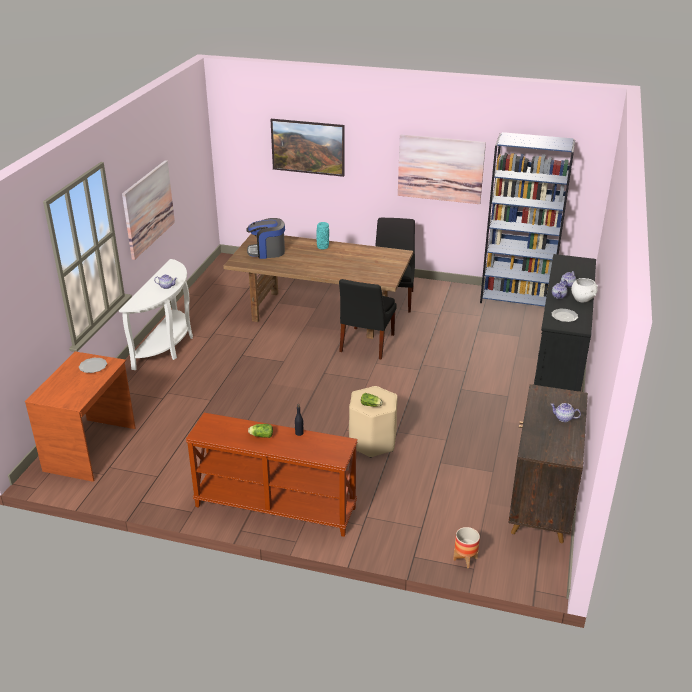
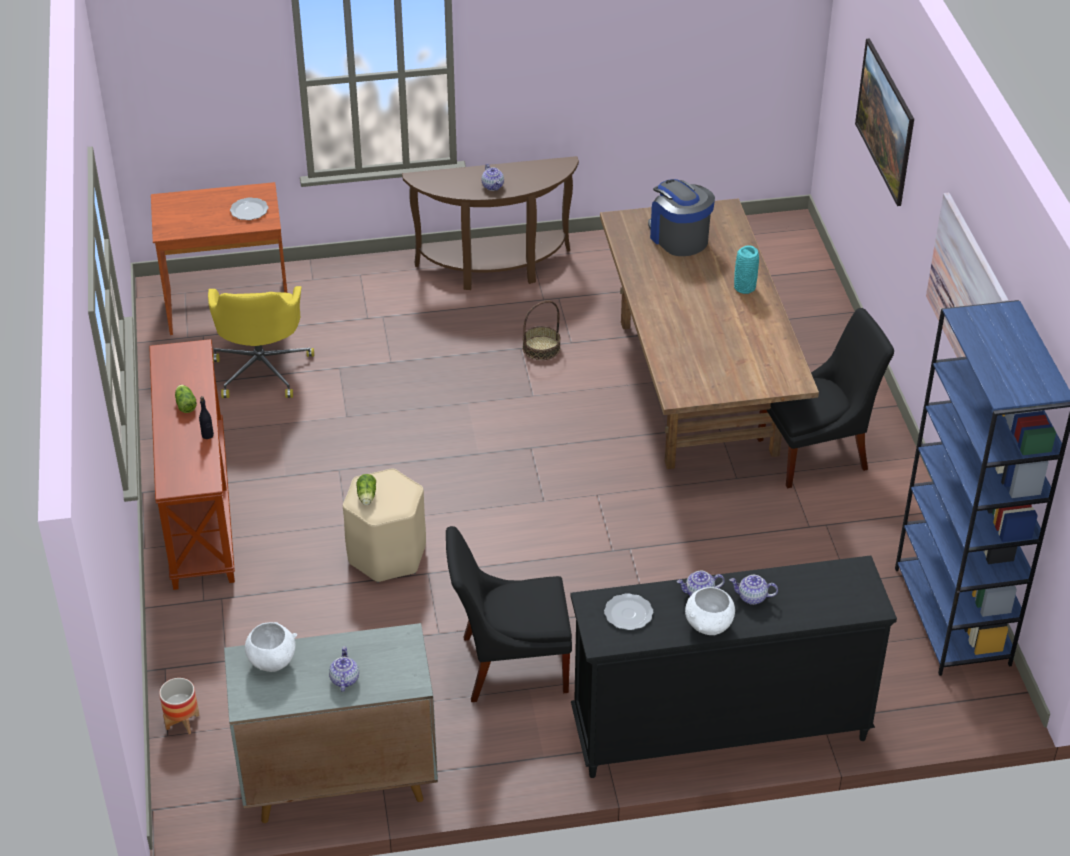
camera: 65 degrees right, 10 degrees up
(148, 208) = (567, 67): picture -> none
(167, 345) = (495, 269): white console table -> brown console table
(168, 450) = (262, 369): none -> yellow office chair
(248, 349) = (541, 348): none -> basket
(366, 344) = (644, 467): black chair -> black chair (509, 664)
(538, 440) = (272, 661): none -> white bowl
(541, 505) = (337, 780): brown cabinet -> grey cabinet

